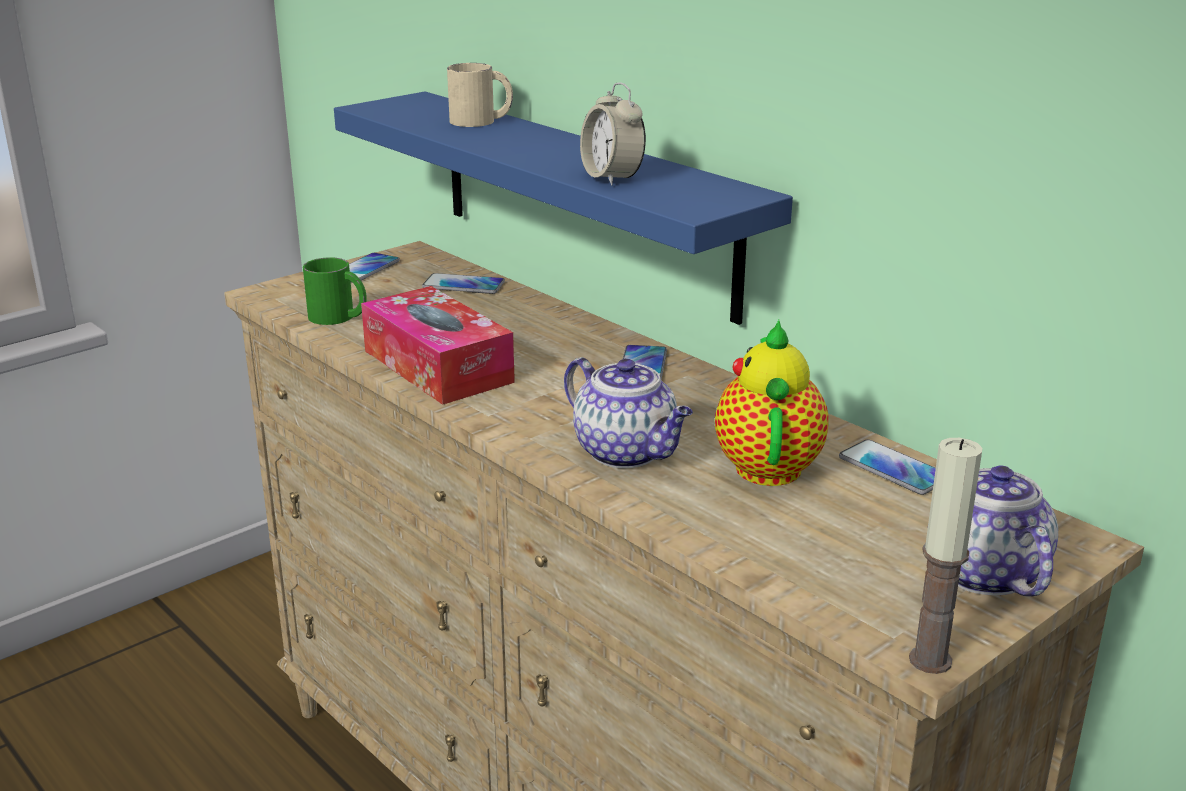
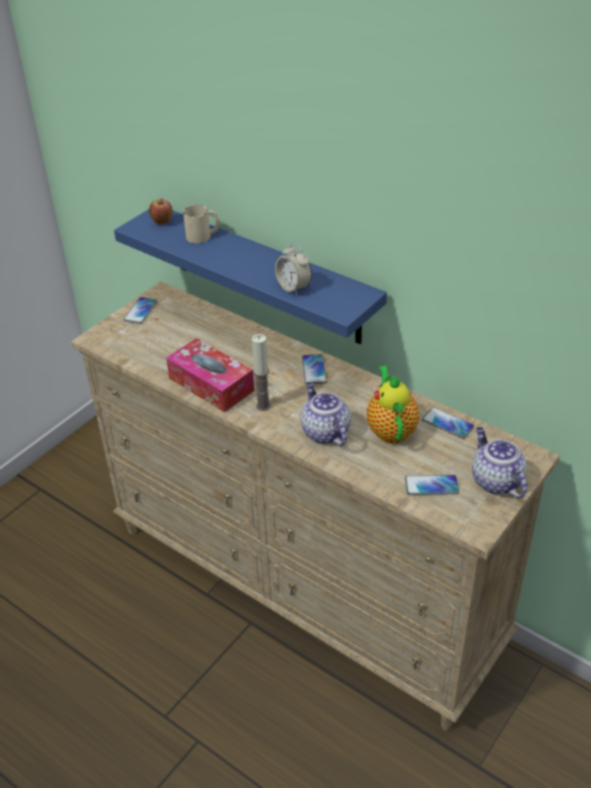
camera: 10 degrees left, 15 degrees up
(339, 317) = (144, 353): green mug -> none
(420, 106) = (162, 223): none -> apple
(463, 285) = (200, 317): phone -> phone (431, 486)
(627, 453) = (324, 432): teapot -> teapot turned 150 degrees counterclockwise
(930, 660) = (481, 533): candle -> candle (263, 406)

